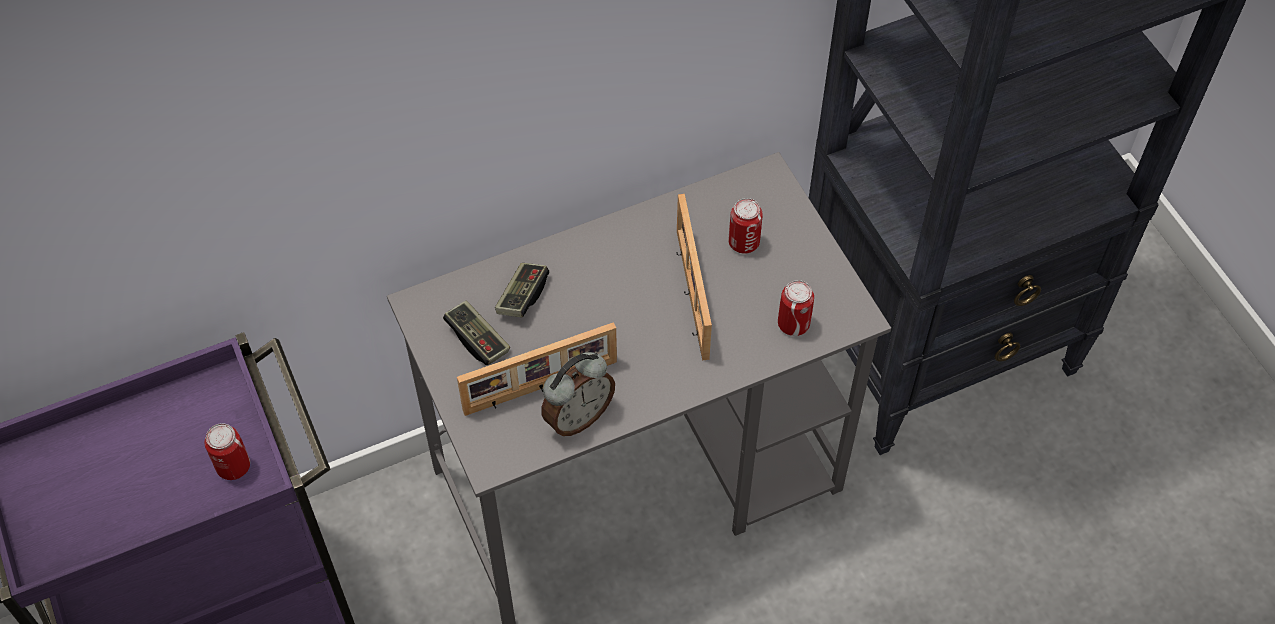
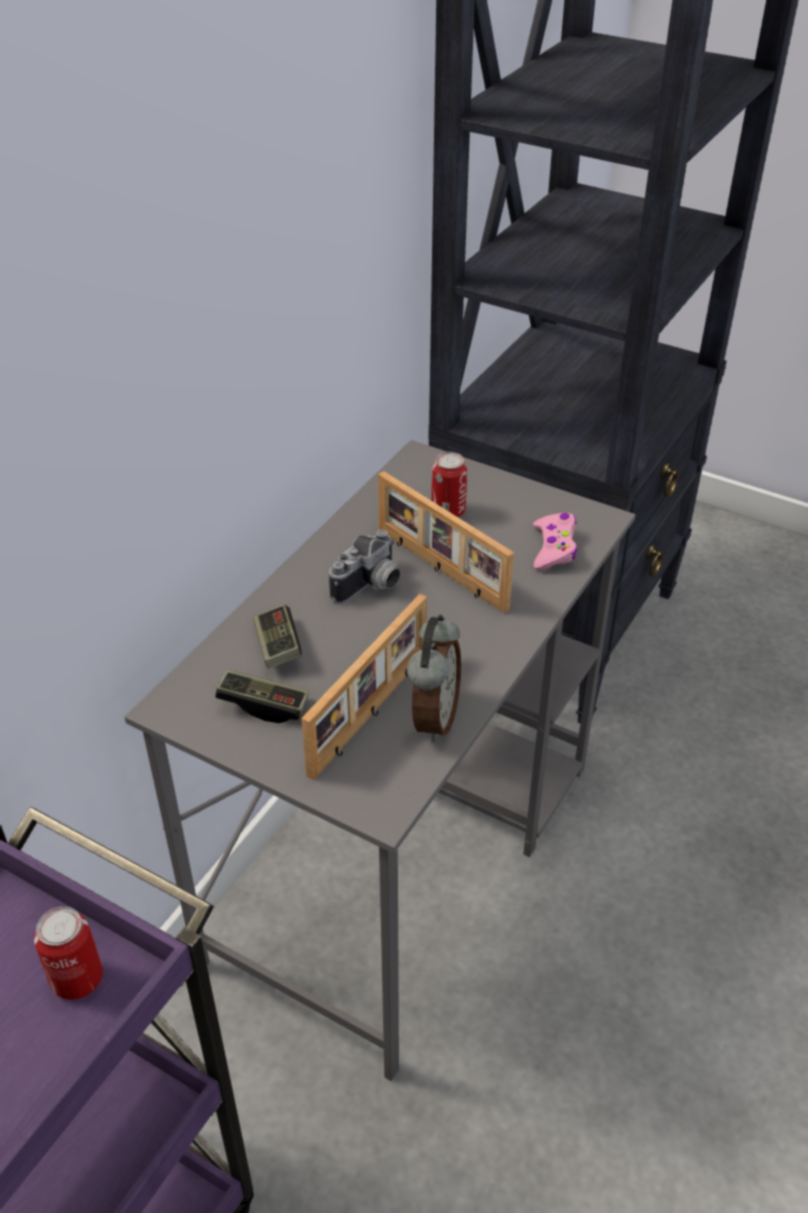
camera: 35 degrees left, 15 degrees down
(627, 281) = (371, 587): none -> camera
(793, 324) = (554, 548): can -> pink game controller

